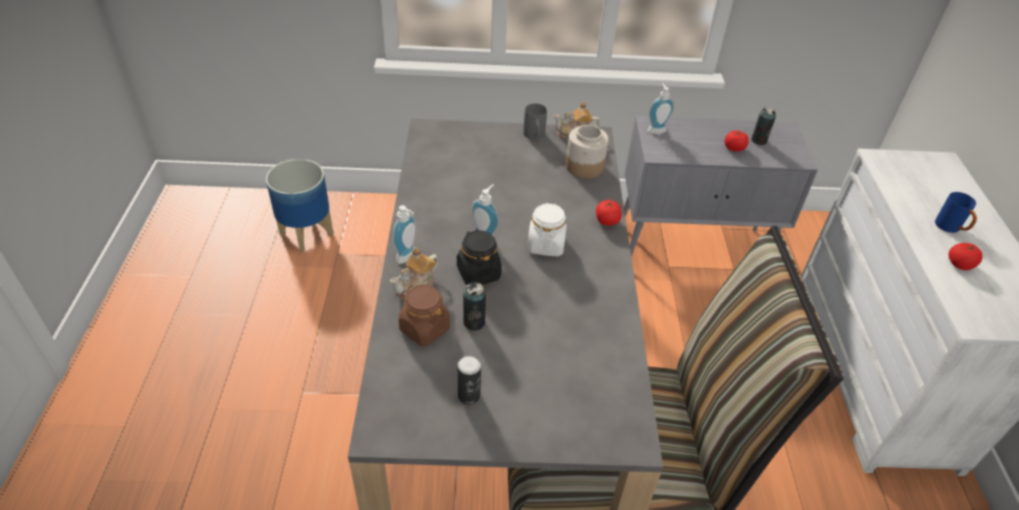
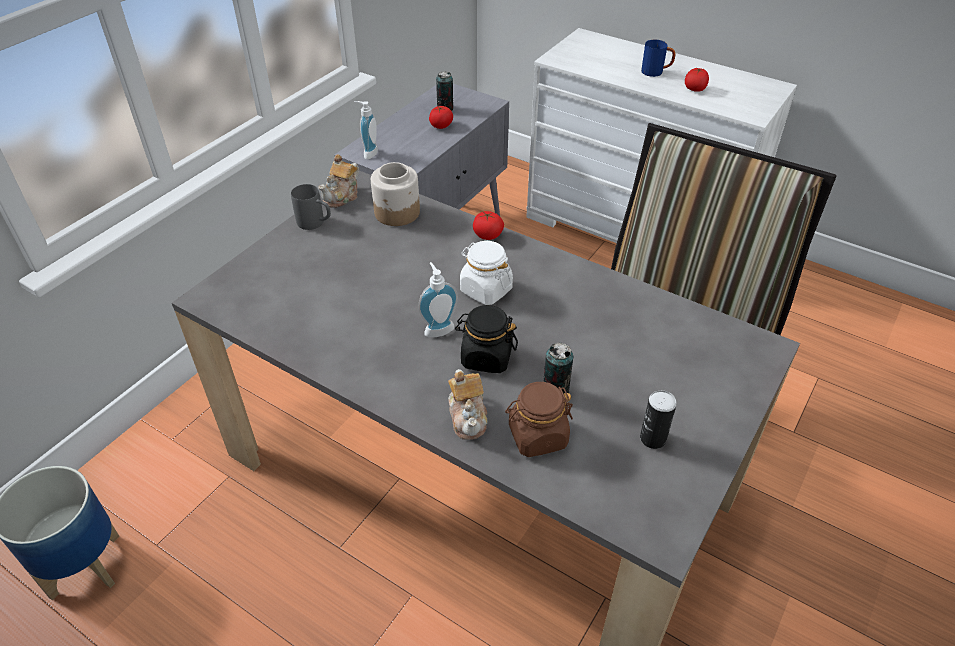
camera: 55 degrees left, 0 degrees up
(408, 257) = (416, 404): soap dispenser -> none

